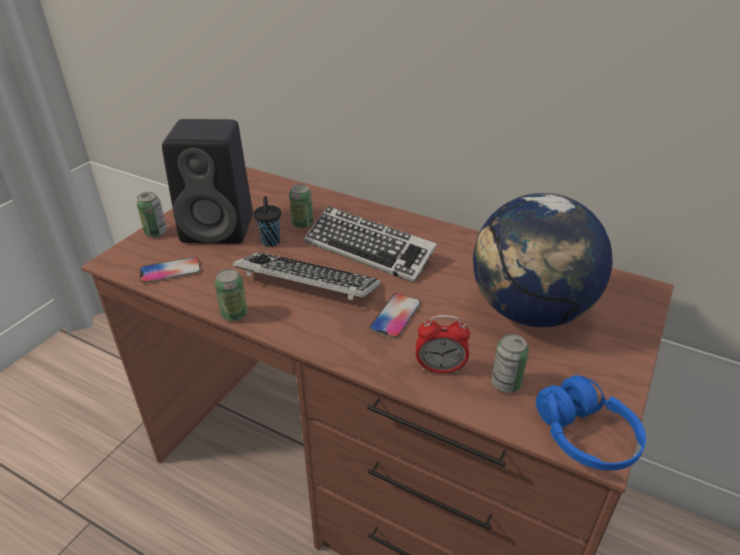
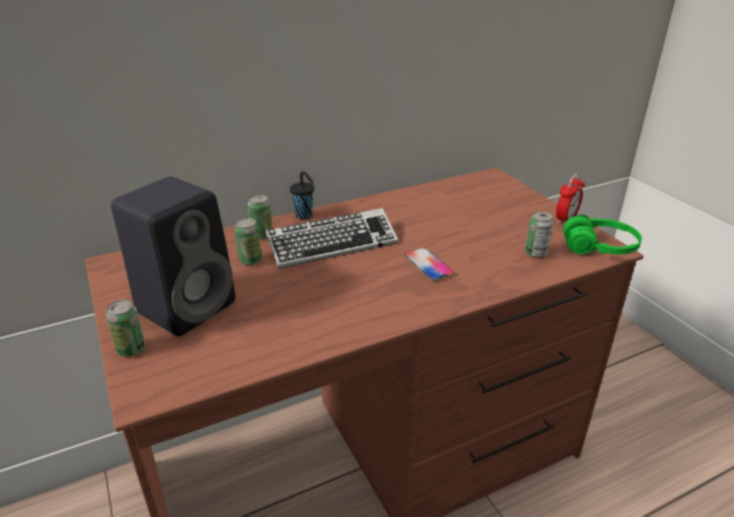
camera: 55 degrees left, 5 degrees down
(170, 271) = (220, 359): phone -> none
(234, 314) = (339, 340): can -> can (262, 235)
(270, 242) = (255, 286): black cup -> black cup (304, 216)
(307, 283) = (340, 288): keyboard -> none
(440, 368) = (501, 270): alarm clock -> alarm clock (566, 220)
(529, 311) = (475, 216): globe -> none
(585, 436) = (599, 248): blue headphones -> green headphones

